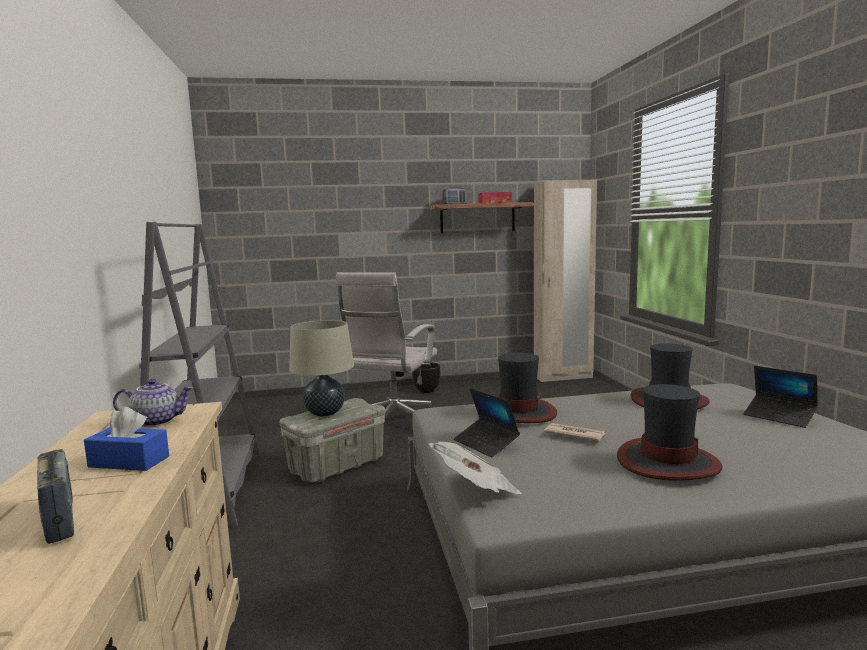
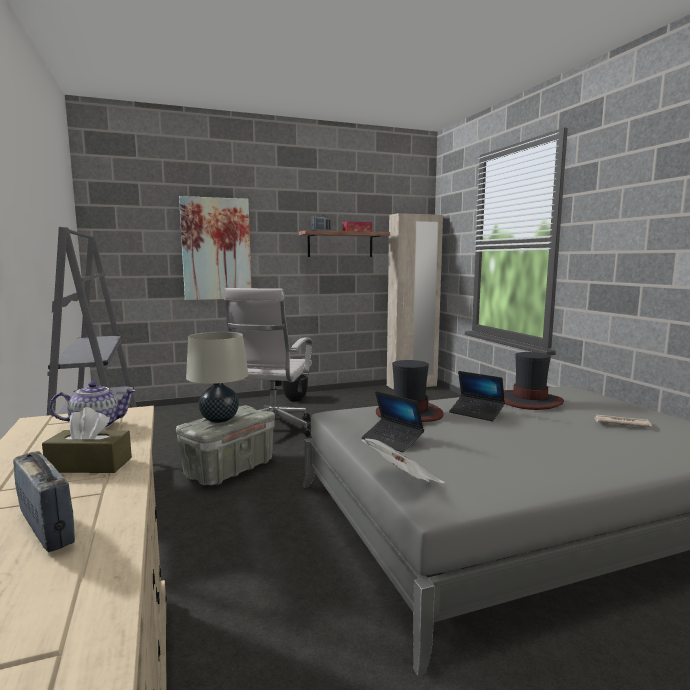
camera: 10 degrees left, 0 degrees up
(129, 462) = (89, 465): blue tissue box -> brown tissue box
(341, 228) = (216, 249): none -> picture
(574, 434) = (466, 430): newspaper -> newspaper (620, 423)
(667, 462) = (553, 450): hat -> none
(779, 416) = (622, 411): laptop -> laptop (476, 413)

